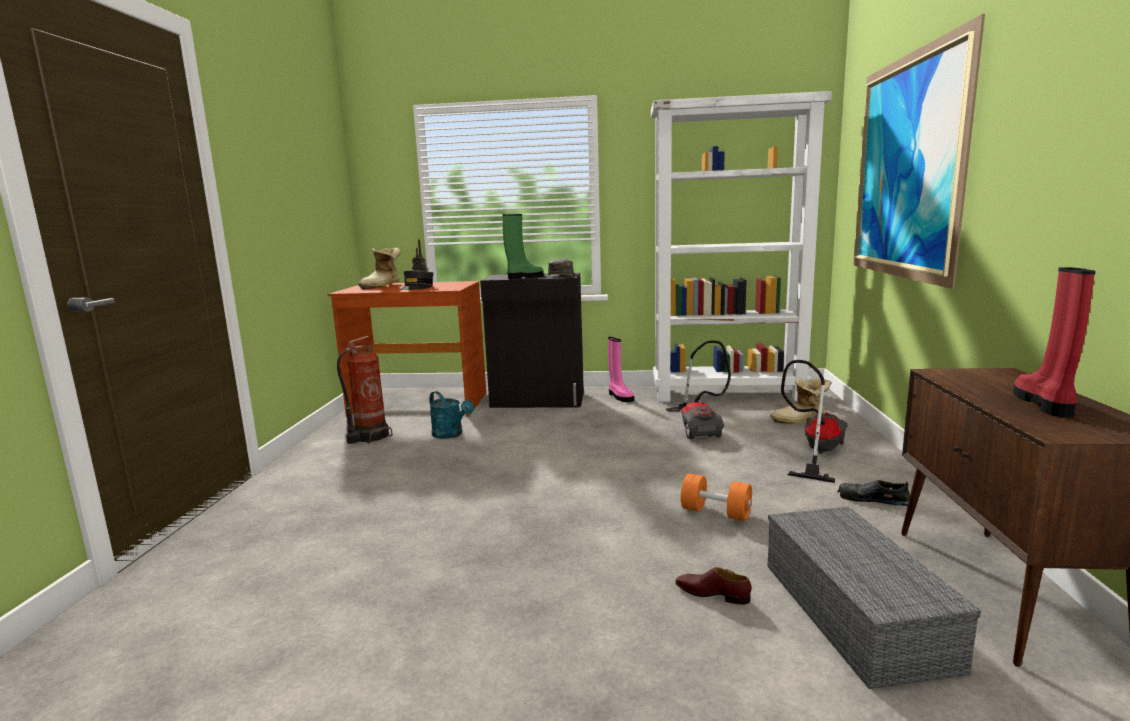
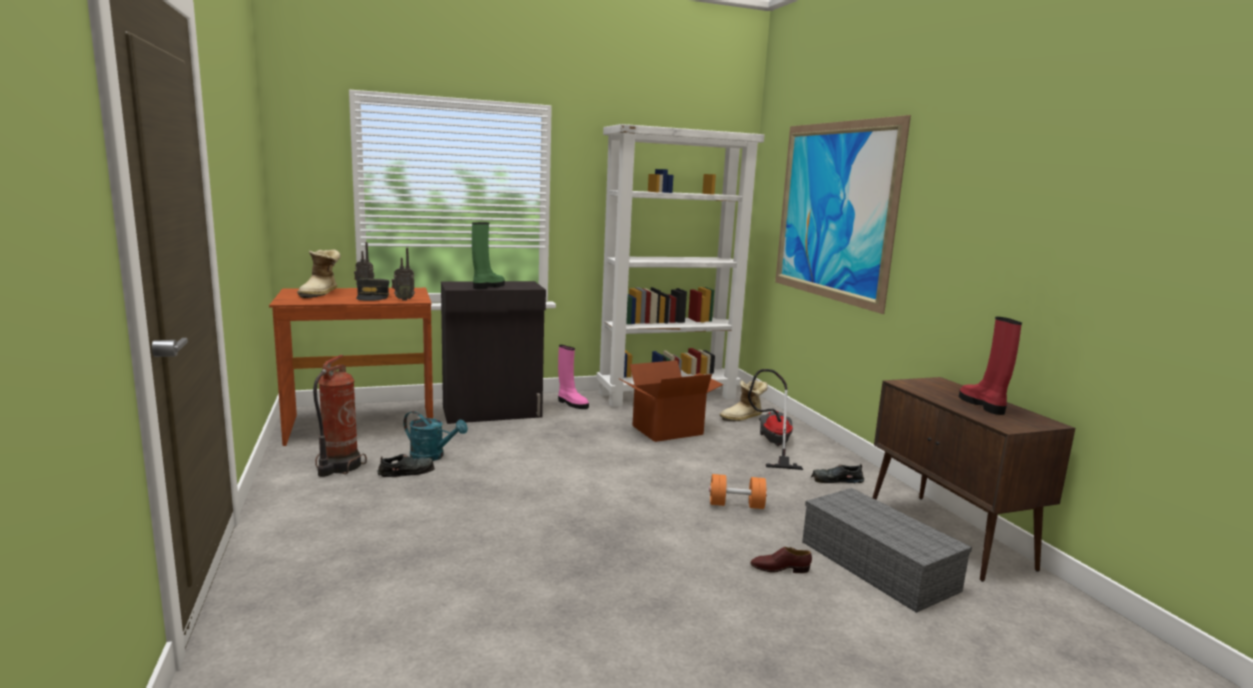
camera: 25 degrees left, 0 degrees up
(418, 445) = (407, 471): none -> black shoe
(439, 289) = (403, 299): none -> radio
(561, 275) = (522, 284): green cap -> none
(699, 427) = (667, 429): vacuum cleaner -> cardboard box

